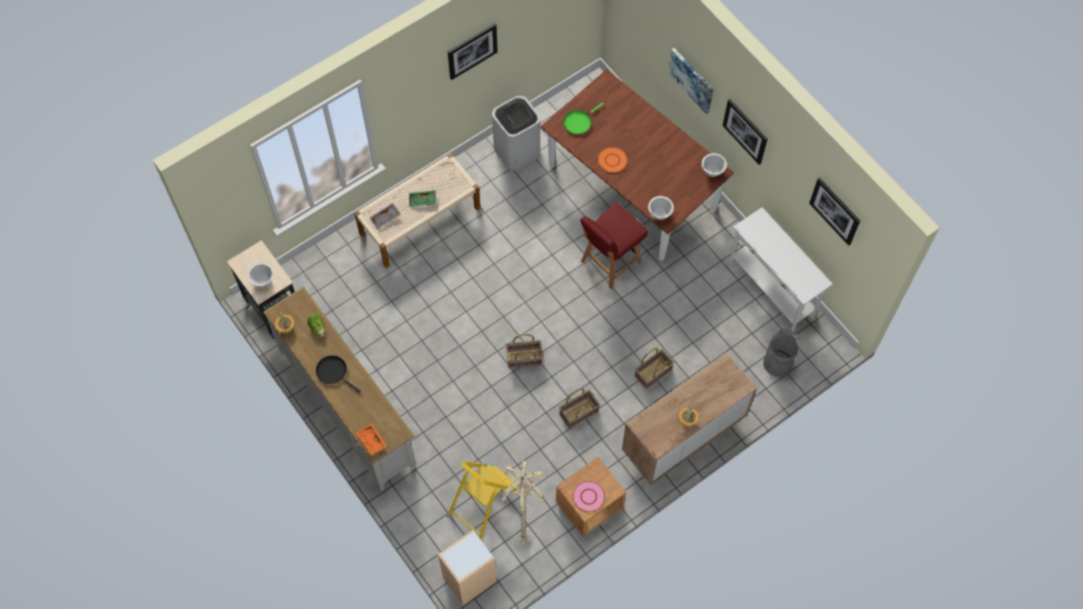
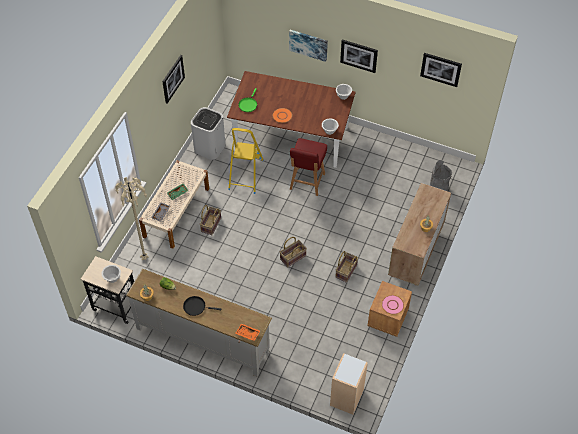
camera: 30 degrees left, 10 degrees down
(487, 503) = (327, 349): yellow step ladder -> yellow step ladder (246, 174)
(524, 538) = (363, 356): beige floor lamp -> beige floor lamp (145, 257)
(653, 374) = (373, 229): basket -> basket (211, 225)
(772, 288) = (407, 152): white console table -> none

